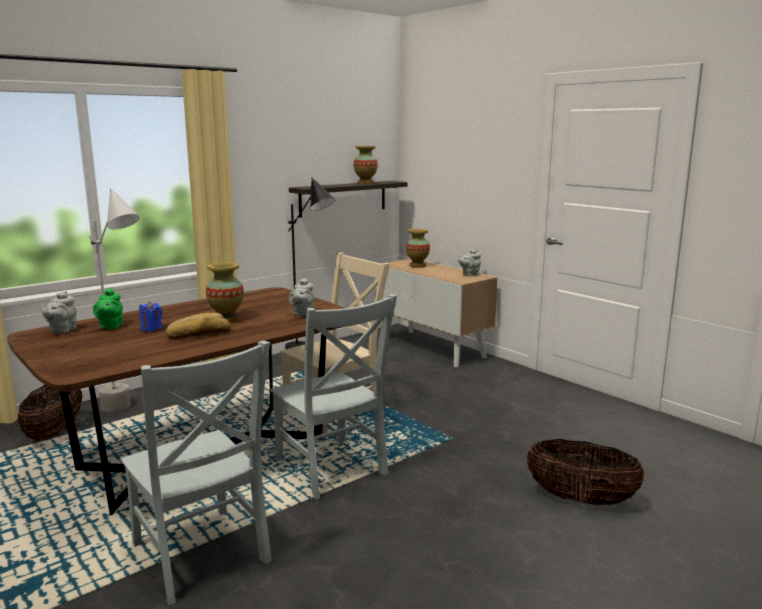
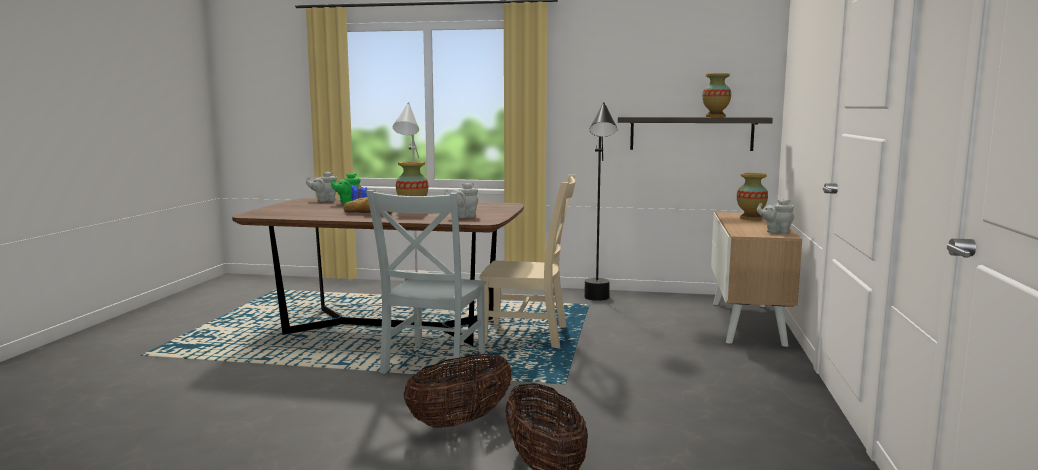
camera: 50 degrees right, 5 degrees down
(55, 432) = (359, 291): basket -> basket (460, 421)
(201, 557) = (265, 369): grey chair -> none

